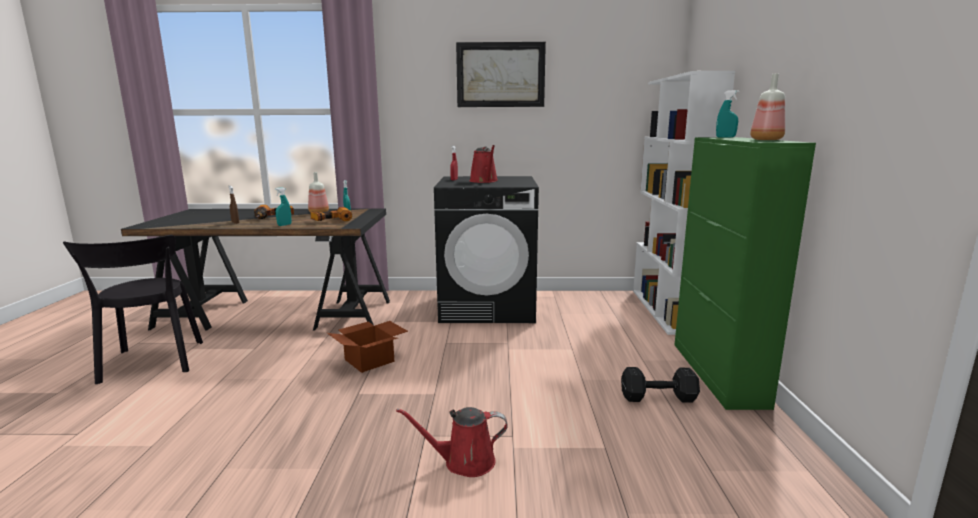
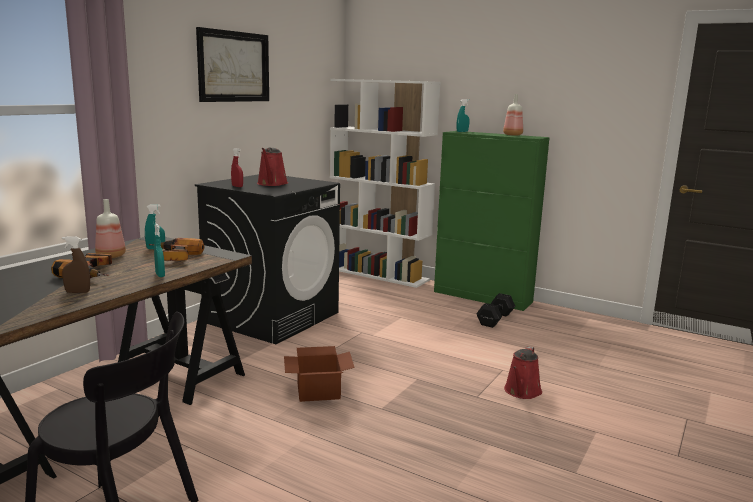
camera: 60 degrees left, 0 degrees up
(484, 181) = (272, 184): red watering can -> red watering can turned 75 degrees clockwise

